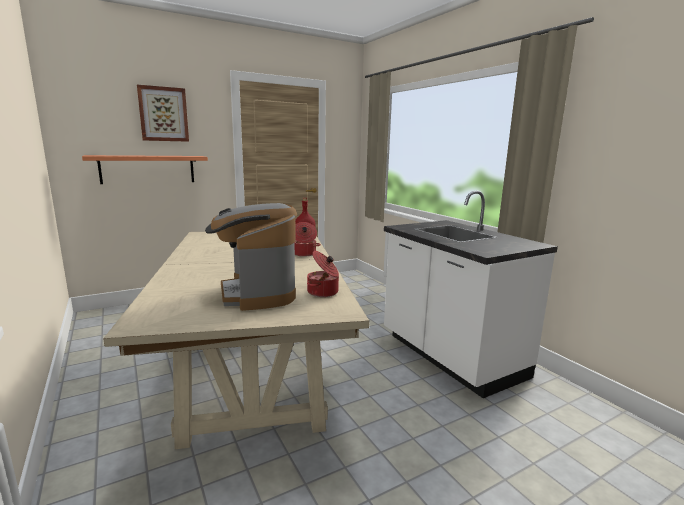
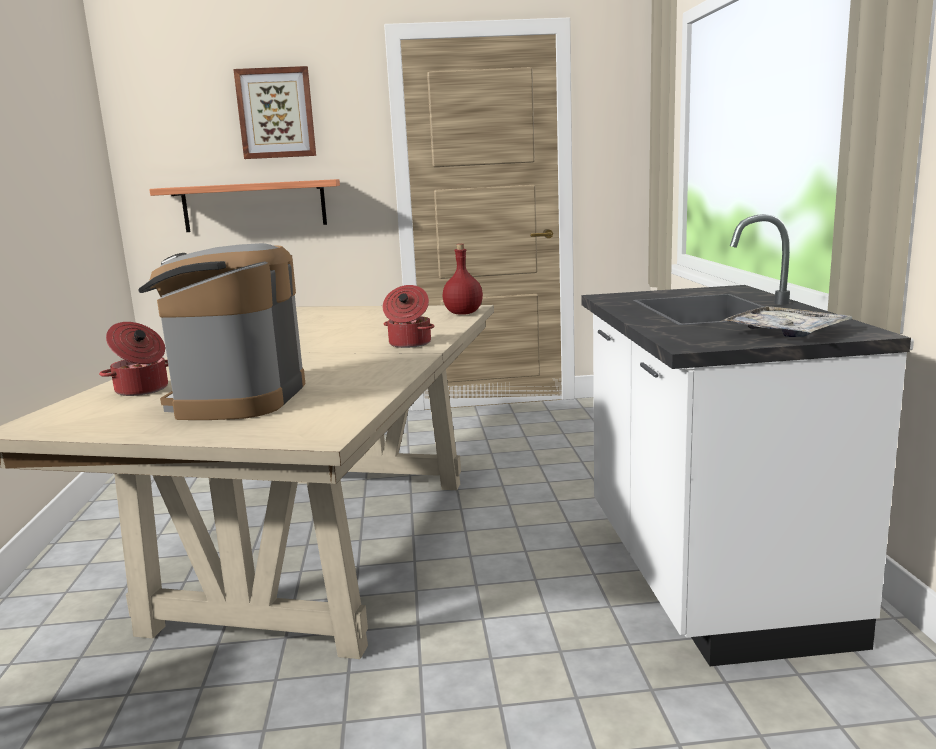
camera: 25 degrees right, 0 degrees up
(323, 292) = (338, 404): cooking pot -> cooking pot (142, 390)
(510, 245) = (785, 332): none -> tray

